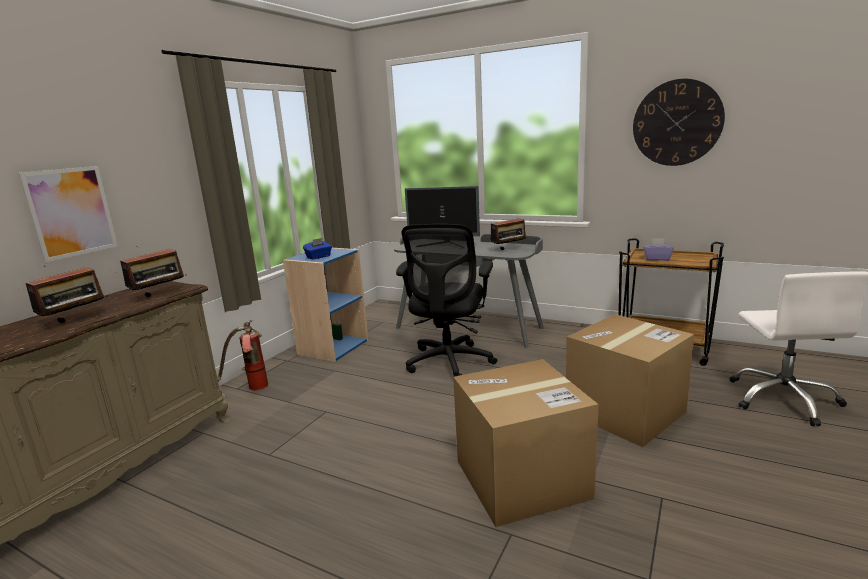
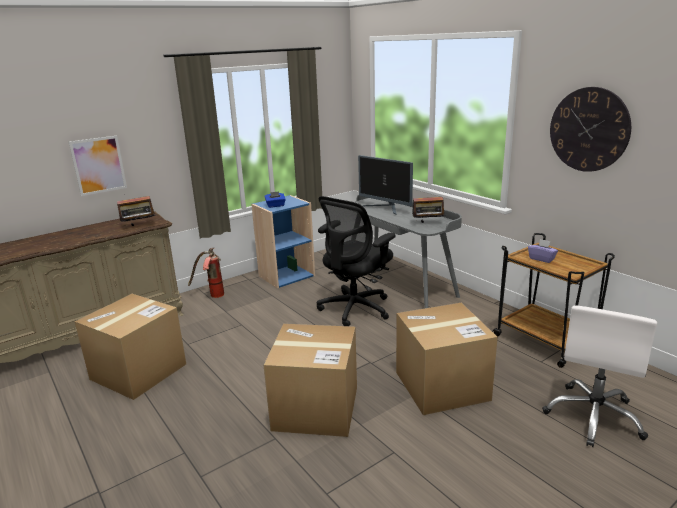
camera: 25 degrees right, 5 degrees up
(75, 320) = (85, 236): radio -> none
(221, 513) = (138, 371): none -> cardboard box

